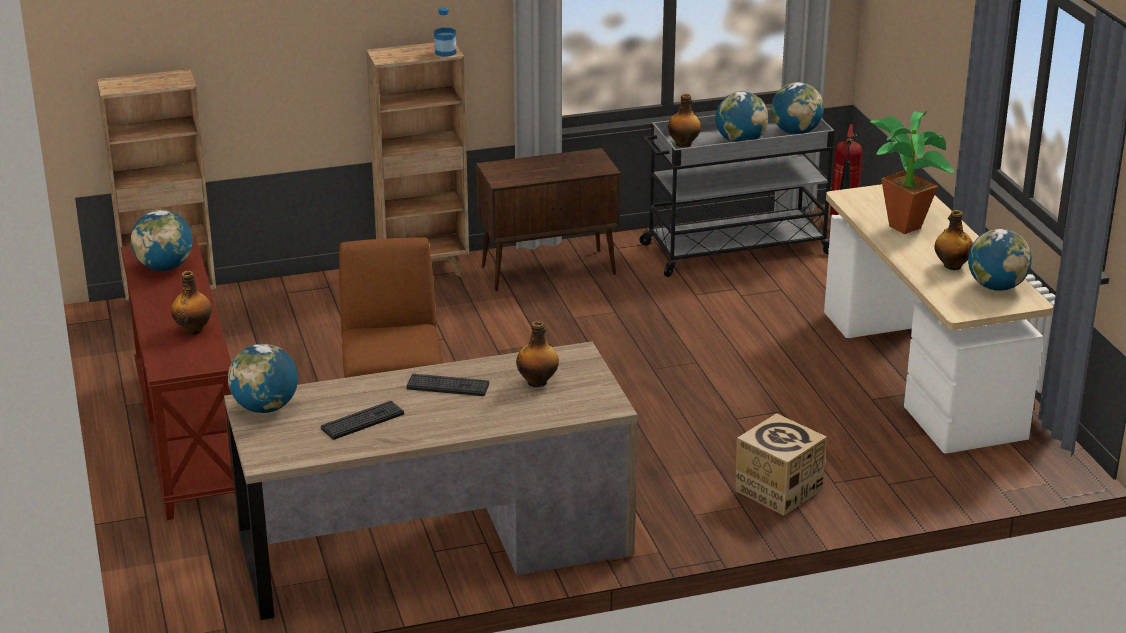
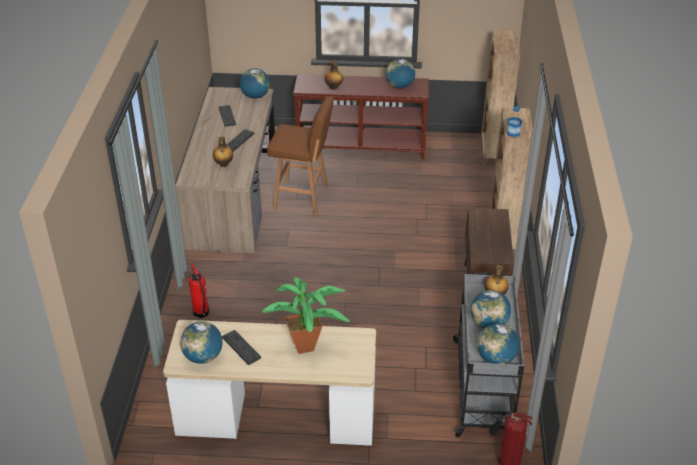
camera: 110 degrees right, 10 degrees up
(778, 490) = (201, 313): cardboard box -> fire extinguisher
(951, 266) = (241, 347): bottle -> keyboard

